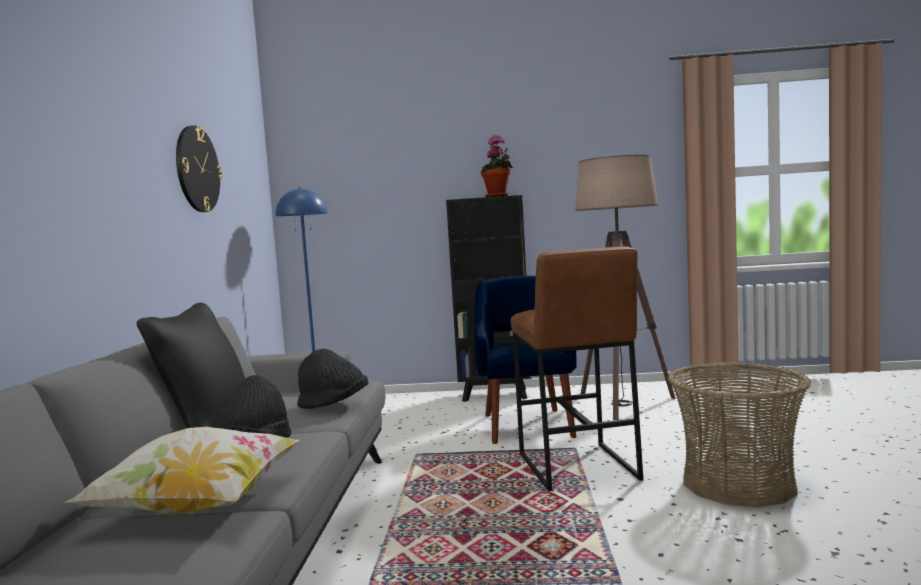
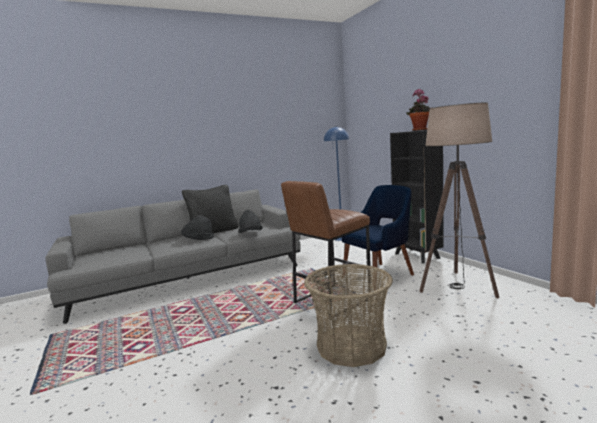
camera: 60 degrees right, 5 degrees up
(197, 169) = (272, 125): wall clock -> none
(199, 507) = (149, 250): pillow -> none

